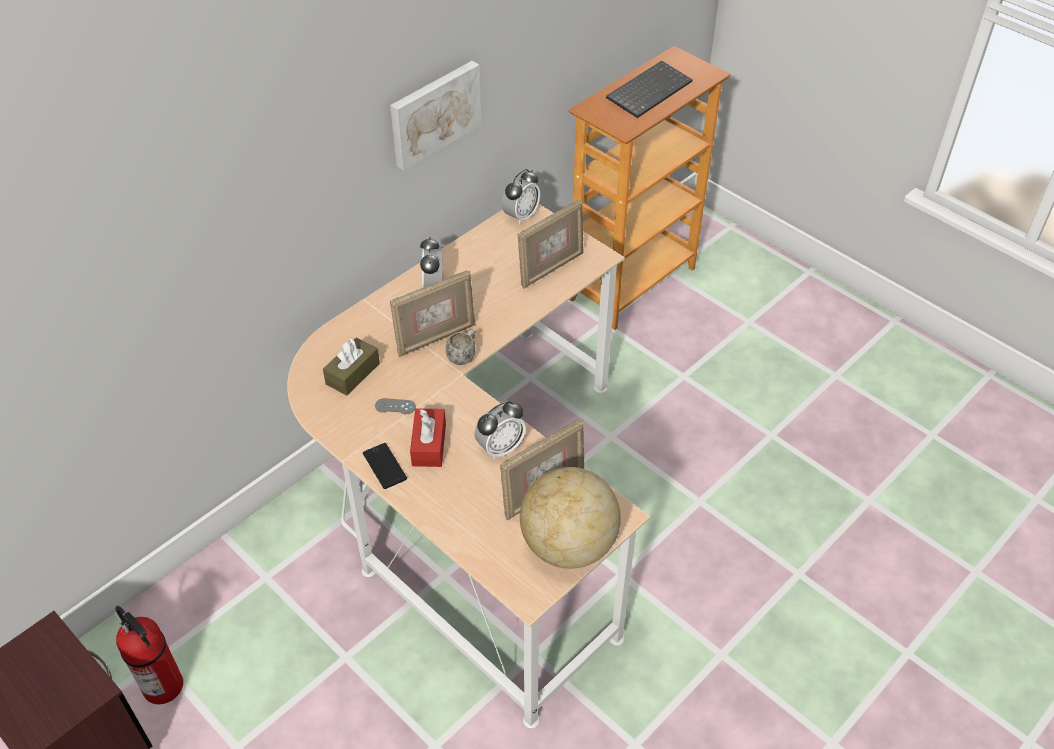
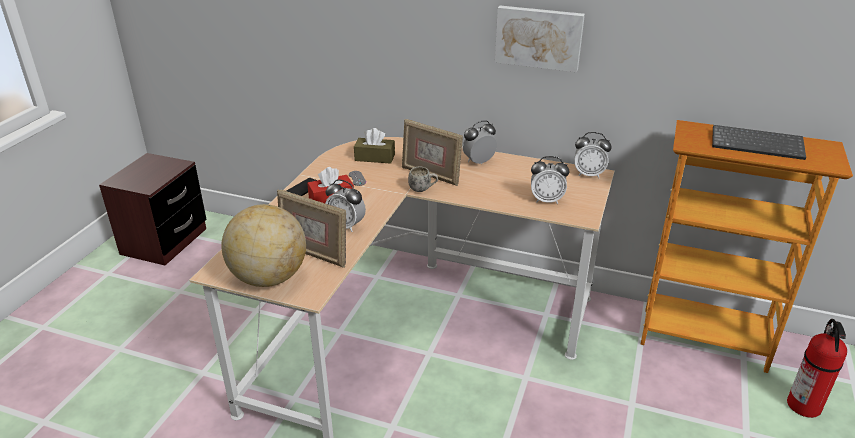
camera: 65 degrees right, 15 degrees down
(164, 686) = (211, 252): fire extinguisher -> fire extinguisher (804, 406)
(550, 268) = (546, 200): picture frame -> alarm clock

